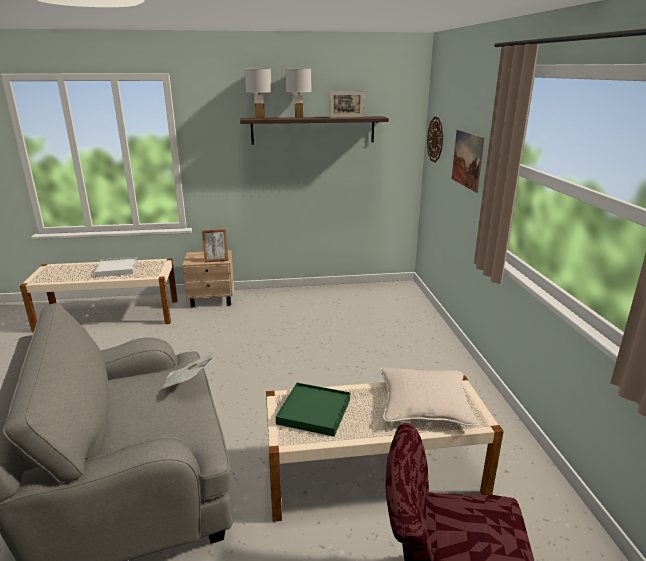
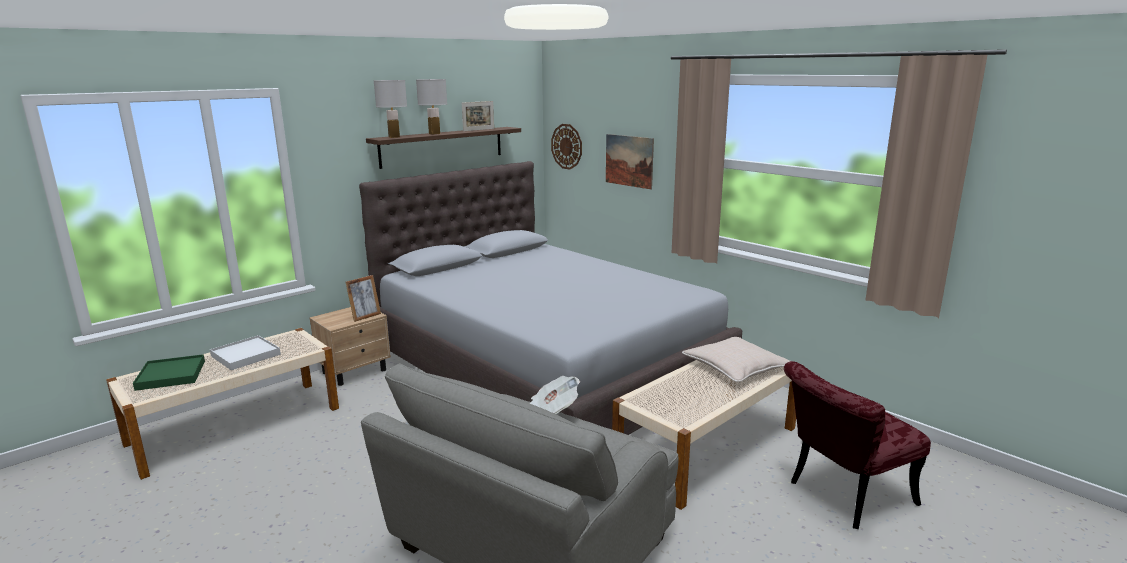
camera: 35 degrees left, 5 degrees down
(314, 411) = (673, 398): green tray -> green tray (171, 375)
(334, 342) = (546, 369): none -> grey bed

